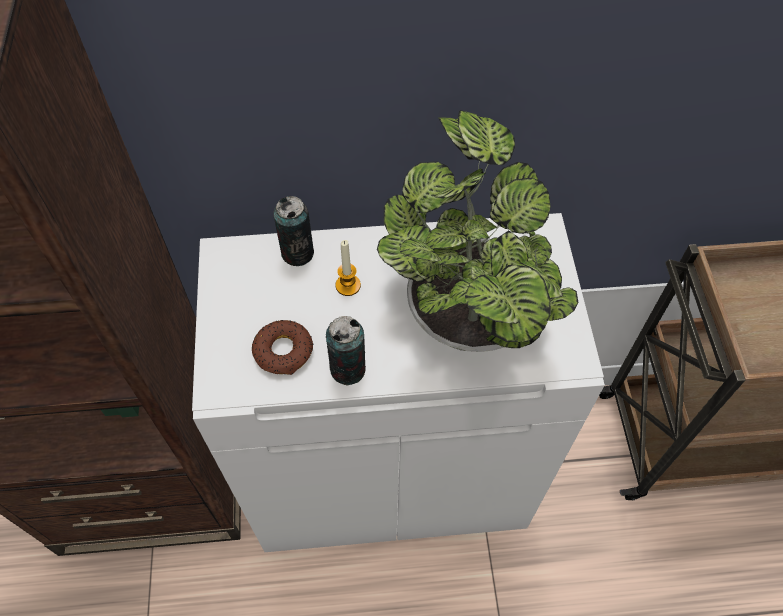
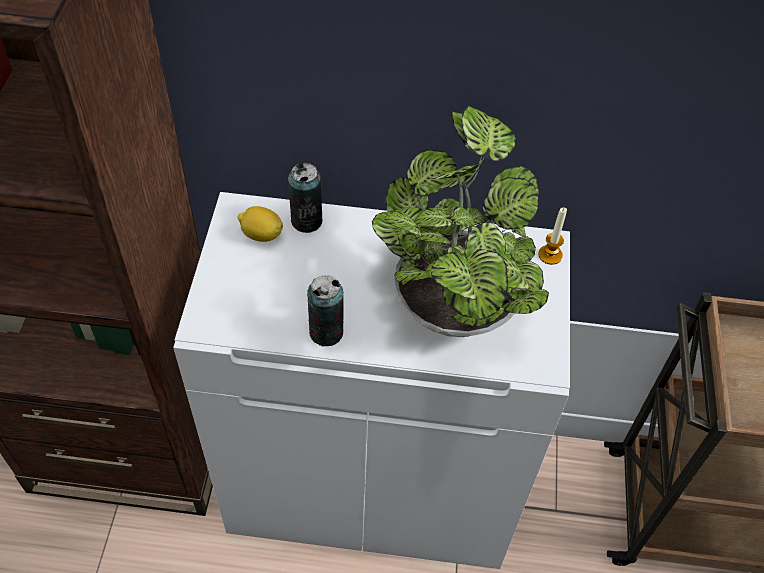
camera: 10 degrees right, 5 degrees down
(255, 277) = (261, 235): none -> lemon
(283, 351) = (271, 305): donut -> none
(348, 285) = (346, 258): candle -> candle (550, 255)

